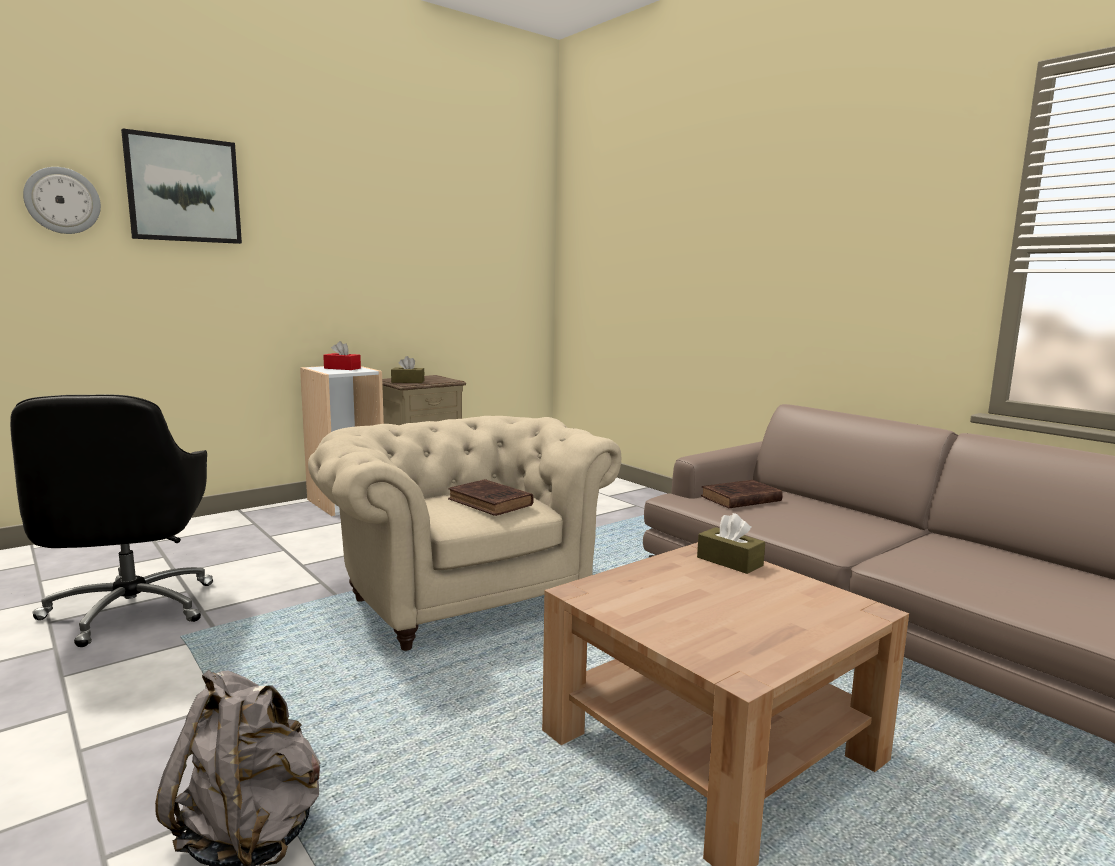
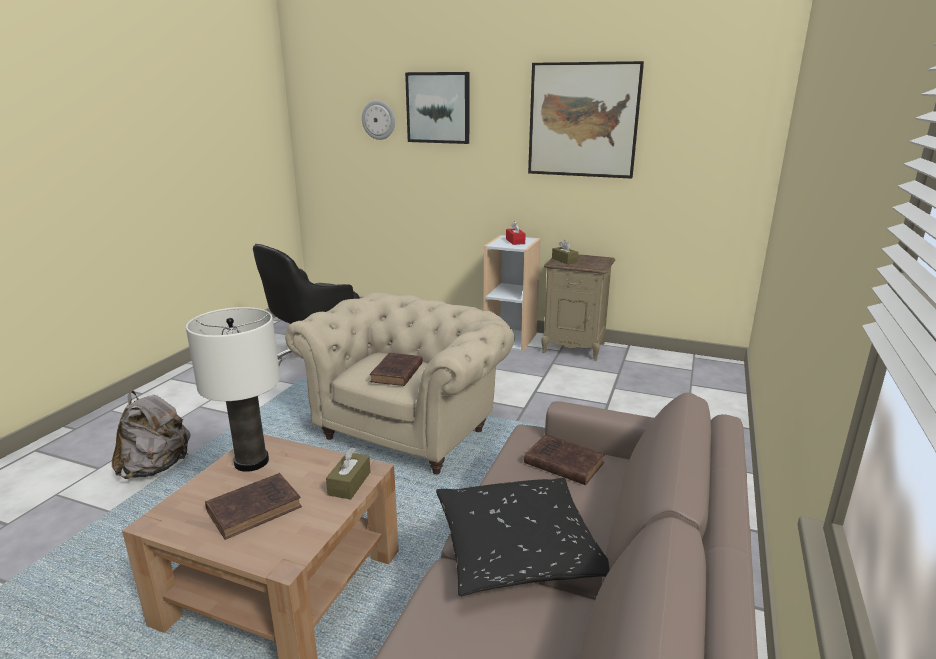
camera: 60 degrees right, 10 degrees up
(387, 219) = (583, 120): none -> picture
(629, 600) = (251, 461): none -> white table lamp
(749, 610) = (257, 508): none -> brown book
(857, 537) = (518, 548): none -> black pillow

